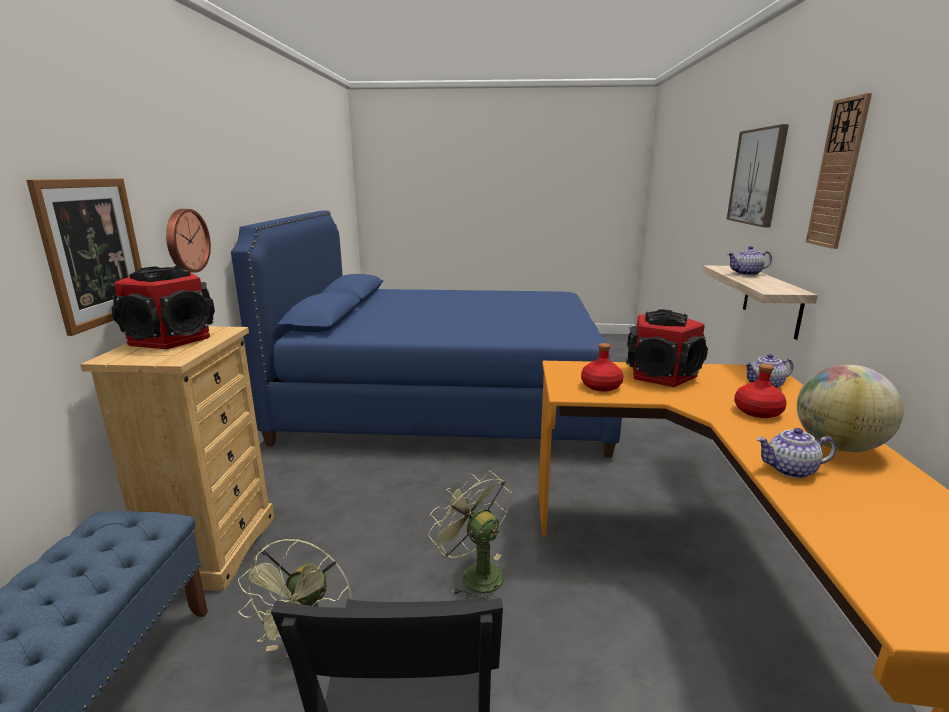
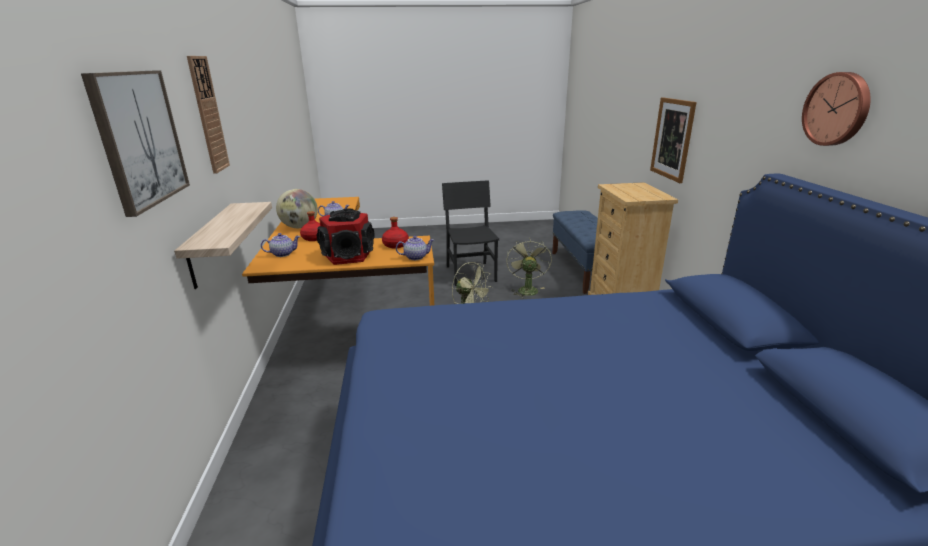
camera: 170 degrees right, 5 degrees up
(172, 338) = (644, 193): speaker -> none
(185, 241) = (722, 158): wall clock -> wall clock (837, 109)
(746, 274) = (221, 228): teapot -> teapot (416, 257)

